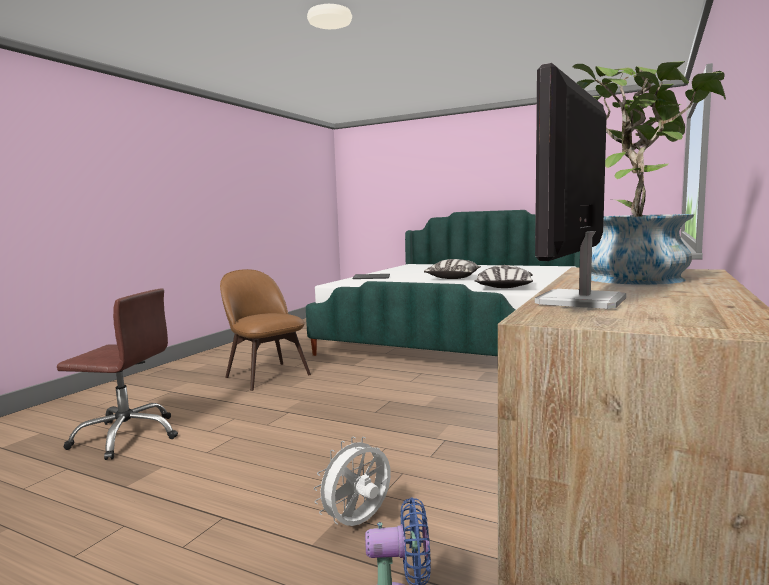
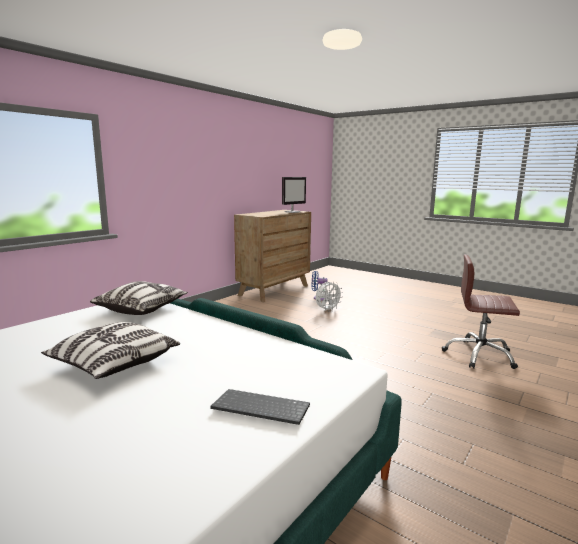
camera: 170 degrees left, 5 degrees up
(266, 375) = (430, 422): brown chair -> none
(633, 276) = (263, 214): potted plant -> none

